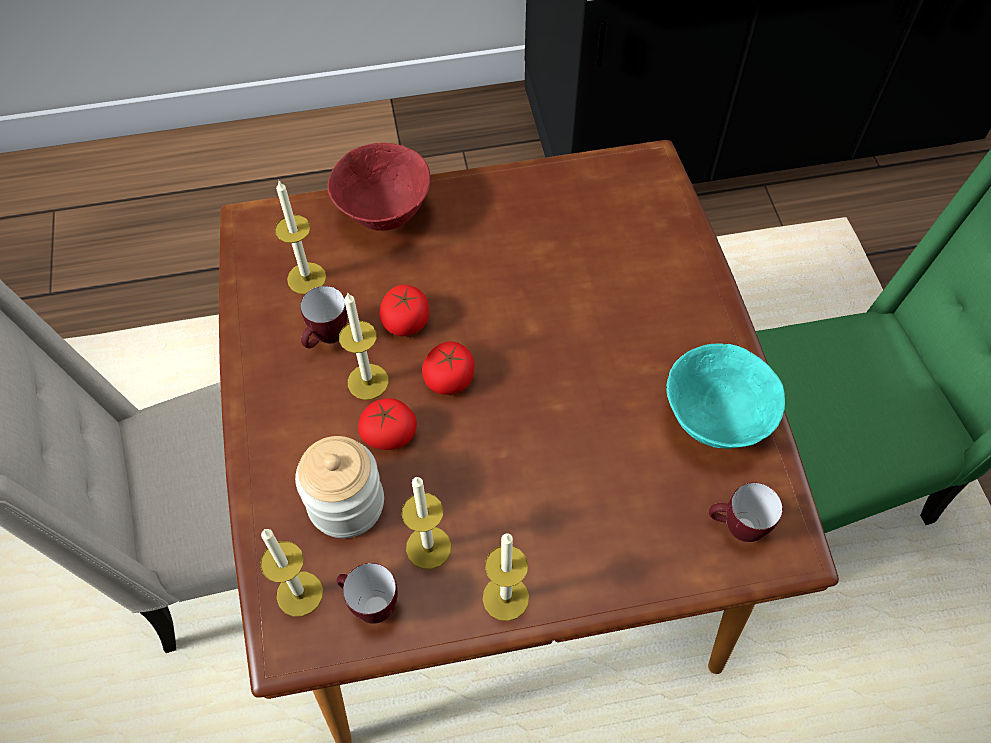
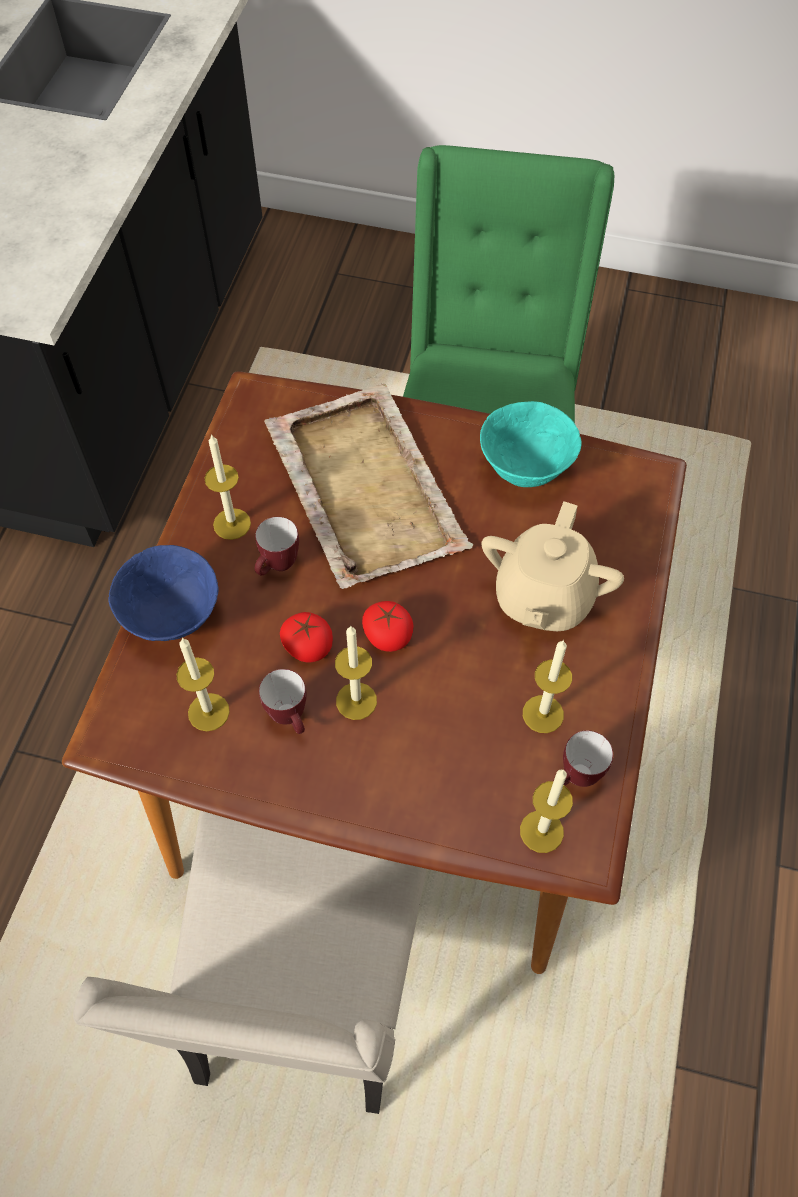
camera: 65 degrees left, 0 degrees up
(346, 503) = (472, 763): jar -> none
(383, 213) = (173, 618): red bowl -> blue bowl
(389, 433) = (419, 703): tomato -> none
(505, 598) = (611, 675): candle -> candle (232, 524)
(564, 497) = (543, 598): none -> beige teapot
(603, 291) = (364, 486): none -> beige tray
(735, 528) = (620, 499): mug -> mug (278, 567)

